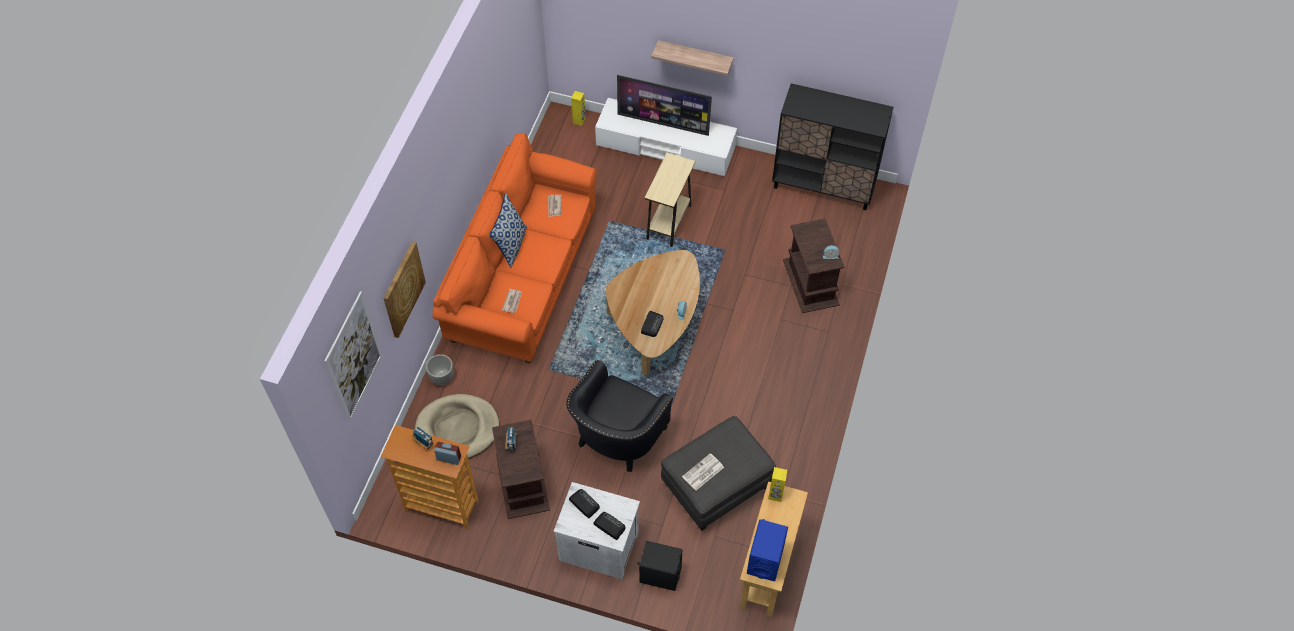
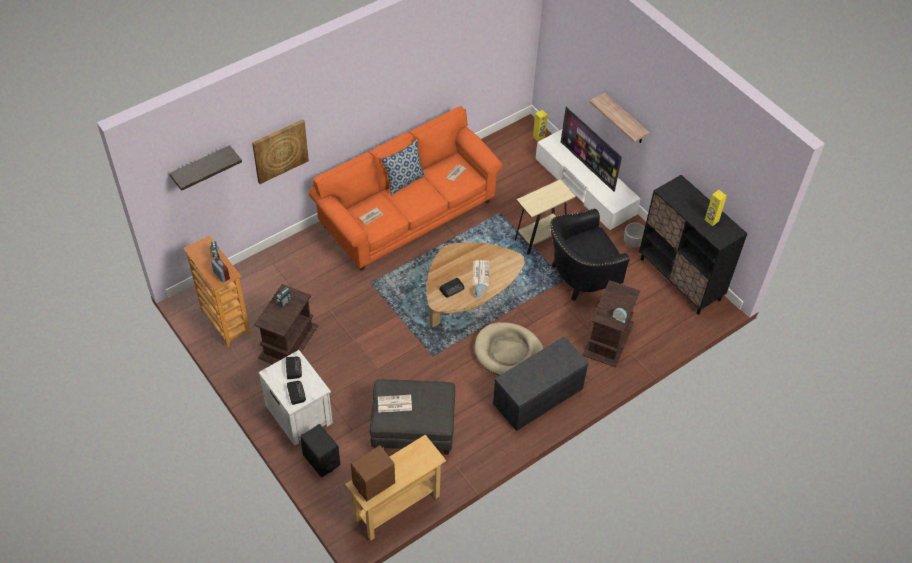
camera: 35 degrees right, 5 degrees down
(354, 357) = (201, 167): picture -> shelf
(442, 378) = (298, 245): planter -> planter (632, 243)
(457, 429) = (278, 283): beige dog bed -> beige dog bed (508, 352)
(617, 438) = (374, 355): black armchair -> black armchair (580, 276)
(664, 292) = (480, 273): none -> newspaper
(765, 559) = (374, 483): blue speaker -> brown speaker
(775, 495) = (421, 447): yellow speaker -> yellow speaker (711, 220)
(798, 378) = (538, 397): none -> grey bench

